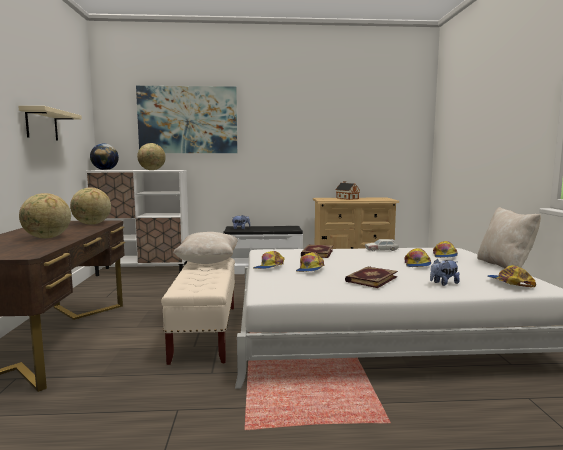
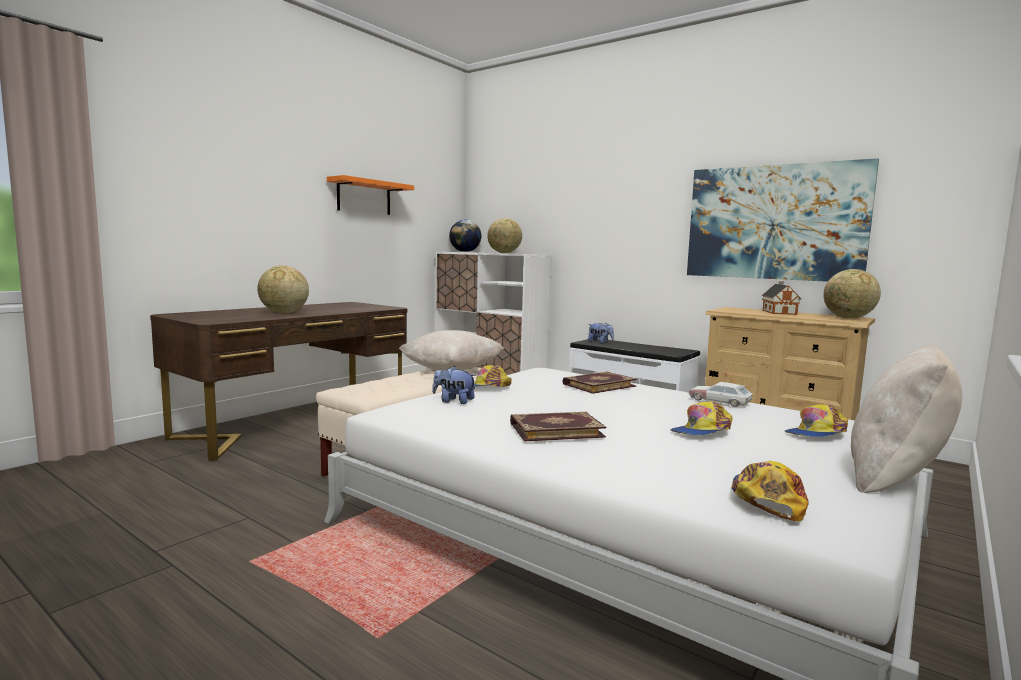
camera: 40 degrees right, 0 degrees up
(42, 125) = (364, 197): beige shelf -> orange shelf
(92, 224) = (367, 308): globe -> globe (848, 318)
(188, 120) = (560, 186): picture -> picture (774, 222)
(310, 269) = (522, 400): cap -> none
(443, 283) = (646, 465): plush toy -> plush toy (453, 401)

